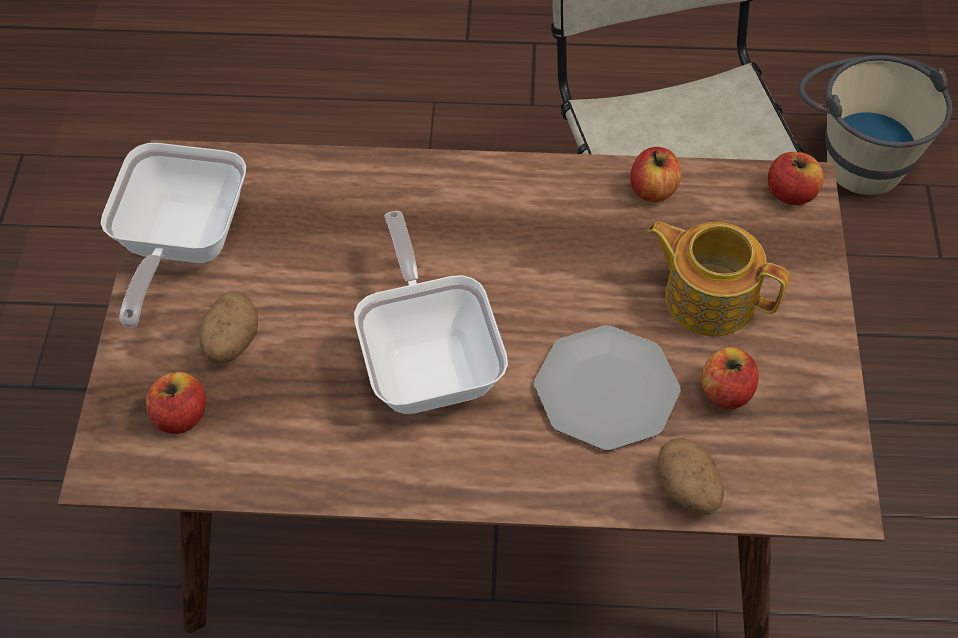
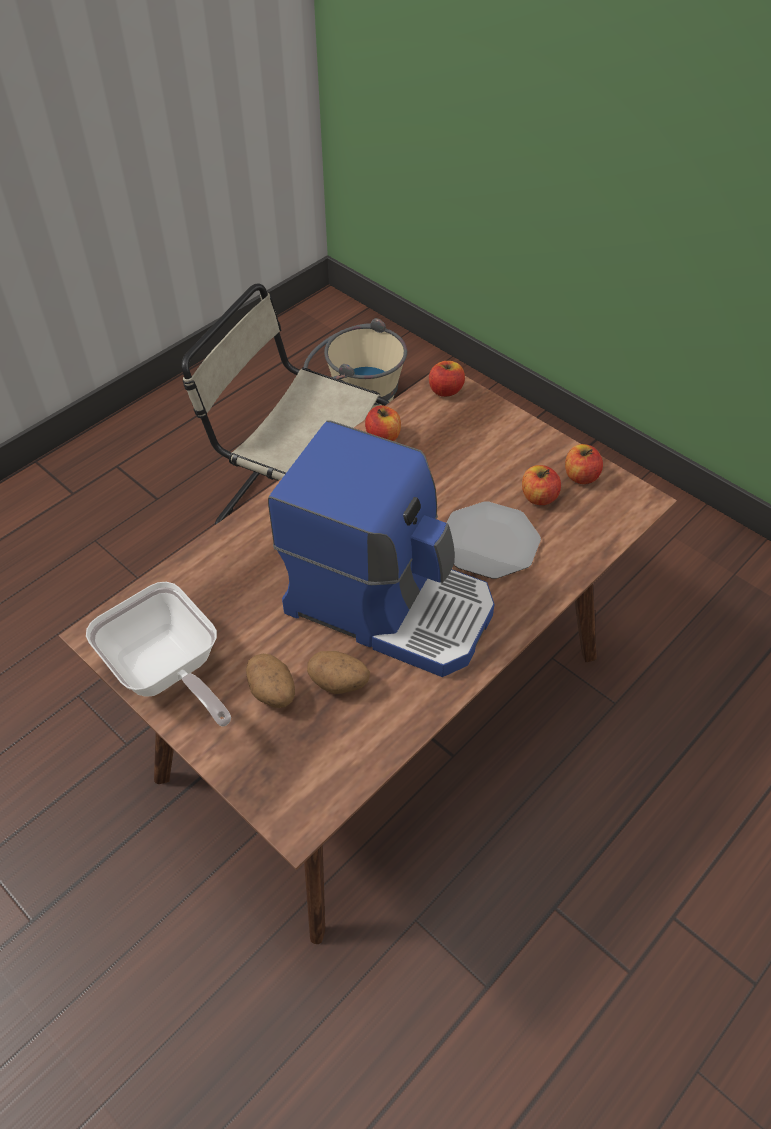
camera: 50 degrees left, 5 degrees down
(181, 416) = (300, 754): apple -> apple (580, 476)
(429, 359) = (390, 603): frying pan -> coffee machine
(688, 490) = (582, 552): potato -> potato (339, 682)
(708, 297) = (474, 463): teapot -> none

